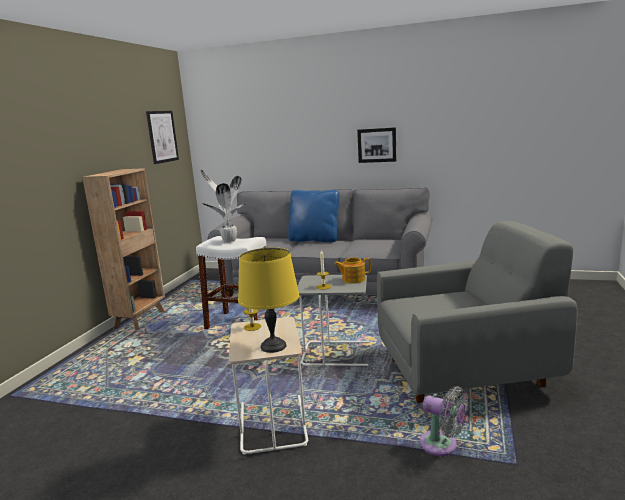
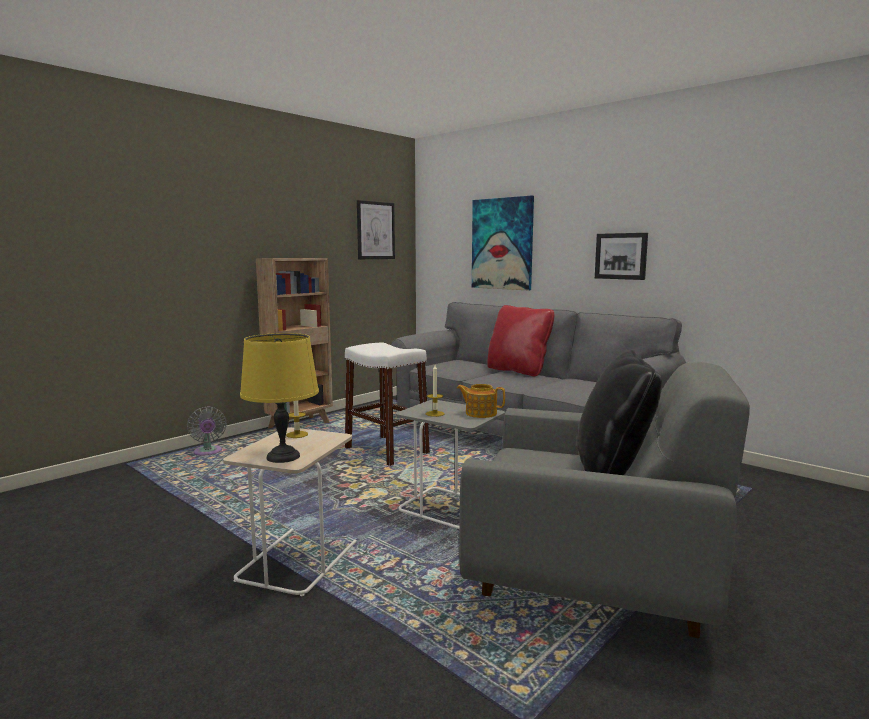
camera: 25 degrees right, 5 degrees down
(228, 241) = (382, 348): potted plant -> none
(276, 140) = (502, 244): none -> picture
(314, 239) = (518, 371): blue pillow -> red pillow
(442, 445) = (454, 658): grey fan -> grey fan (208, 452)
(471, 301) = (612, 472): none -> black pillow

